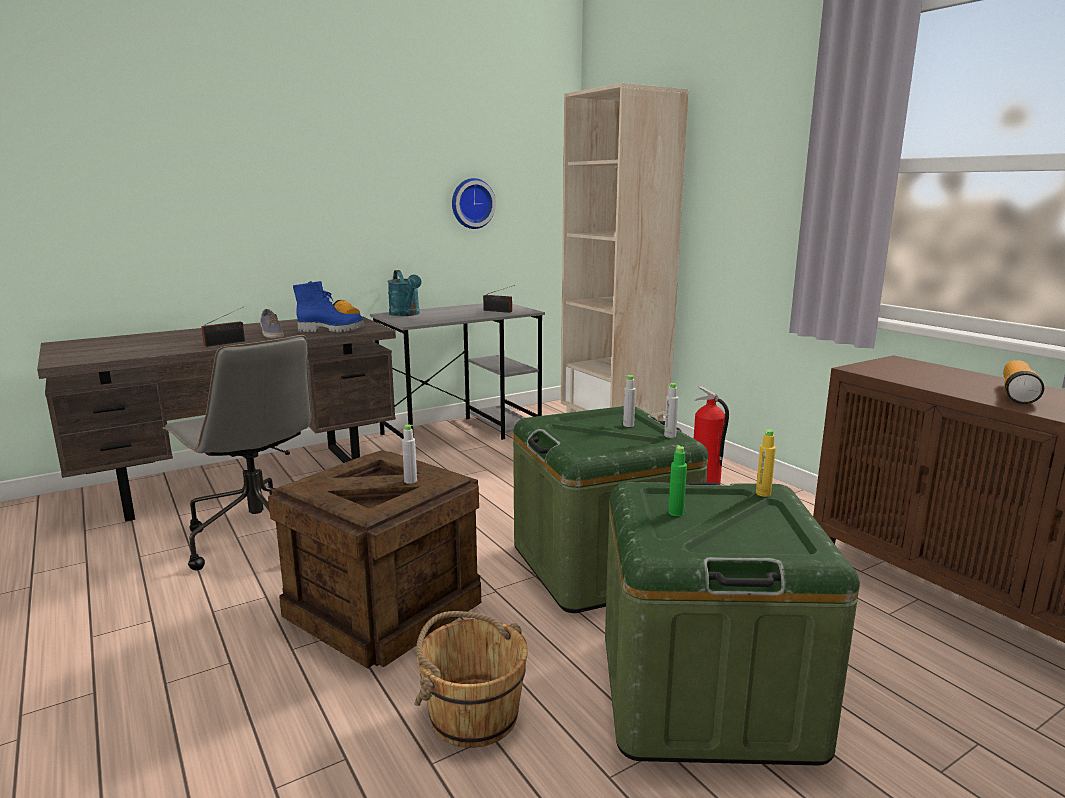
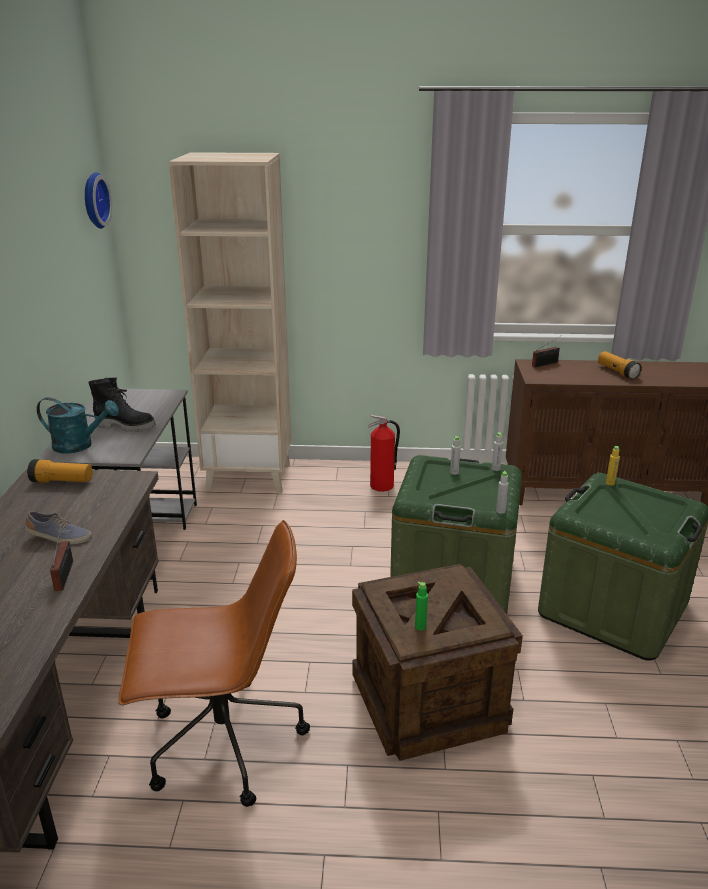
camera: 55 degrees left, 10 degrees up
(258, 537) = (221, 743): grey office chair -> brown office chair
(331, 330) = (101, 501): blue boot -> none
(410, 481) = (448, 591): grey bottle -> grey bottle (500, 511)
(454, 314) = (126, 426): none -> black boot
(472, 203) = (64, 291): wall clock -> wall clock (93, 200)
(473, 714) = (581, 703): brown bucket -> none
(499, 311) = (149, 404): radio -> radio (546, 364)
(676, 513) = (612, 517): green bottle -> green bottle (420, 626)

